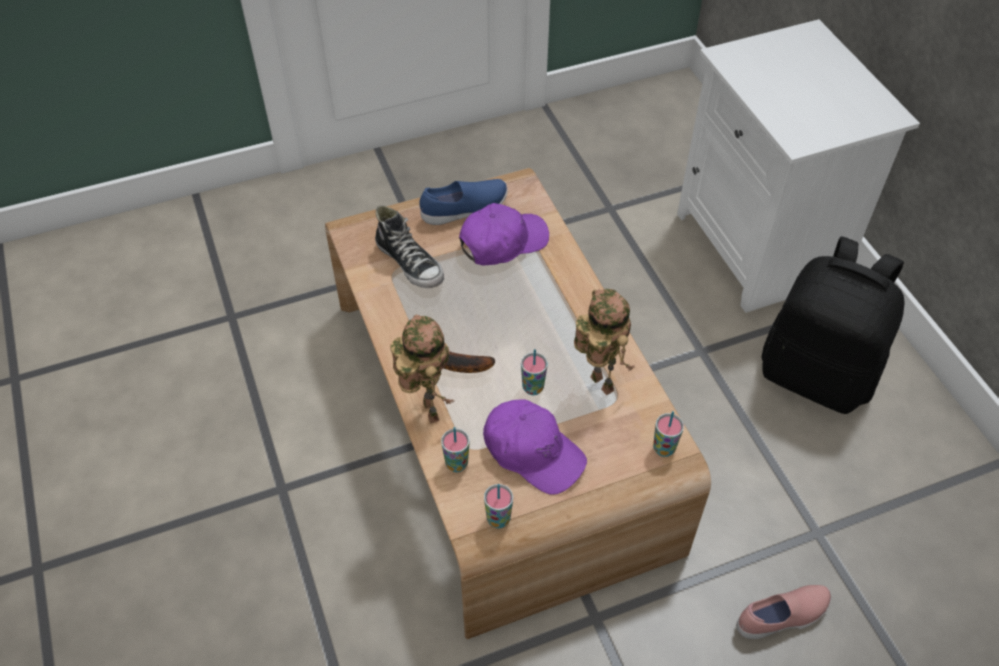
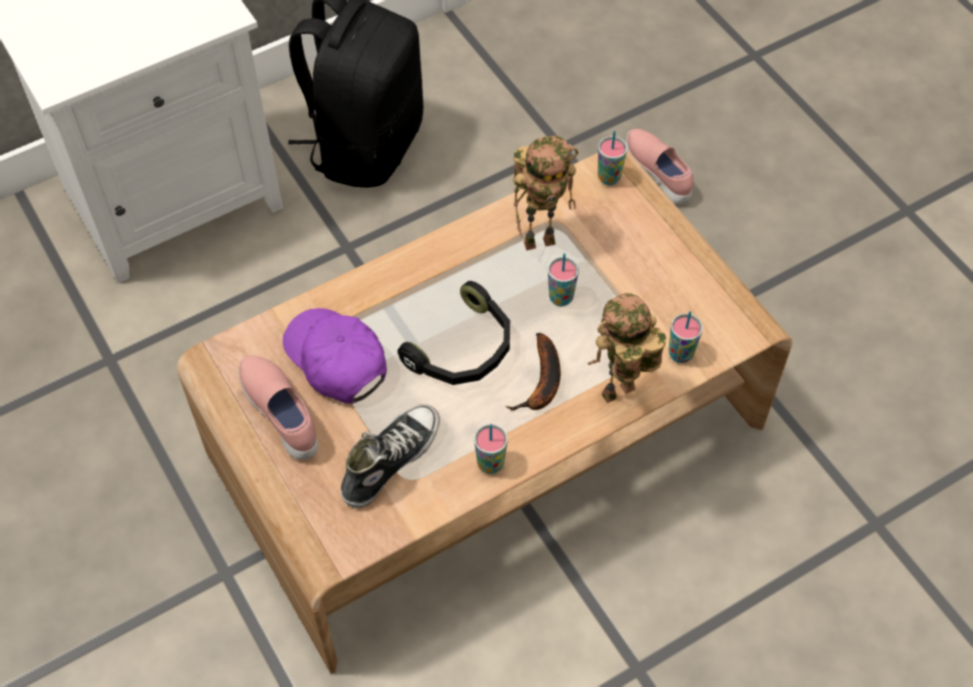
camera: 100 degrees left, 5 degrees up
(465, 210) = (282, 413): blue shoe -> pink shoe
(495, 317) = (464, 350): none -> black headphones
(498, 519) = (734, 306): cup -> cup (490, 464)
(533, 452) = (645, 287): purple cap -> none
(597, 384) = (540, 239): toy robot -> toy robot turned 150 degrees counterclockwise

